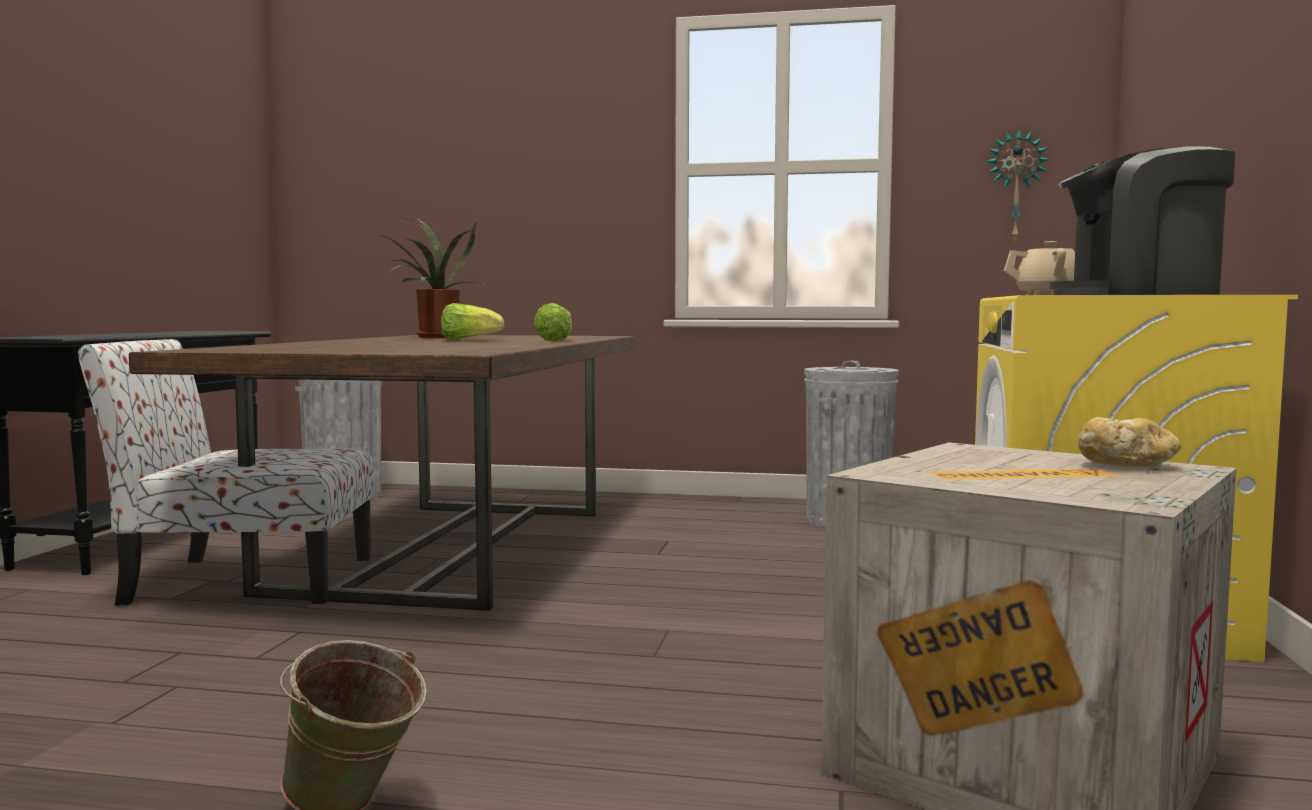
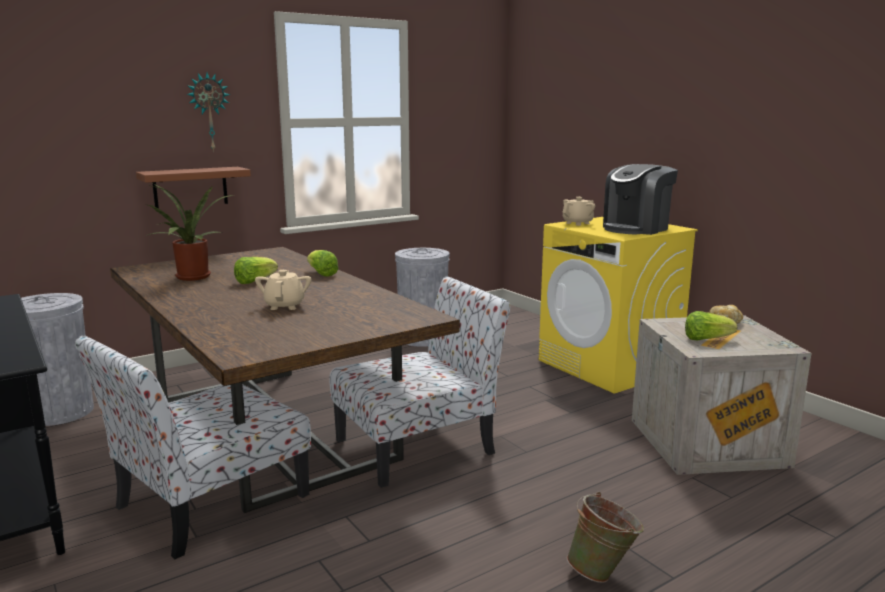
camera: 45 degrees left, 10 degrees up
(397, 344) = (285, 306): none -> beige teapot
(541, 605) = (418, 446): none -> chair
(548, 254) = (190, 187): none -> brown shelf
(972, 469) = (706, 339): none -> lettuce
(1016, 185) = (466, 133): wall clock -> wall clock (209, 112)

